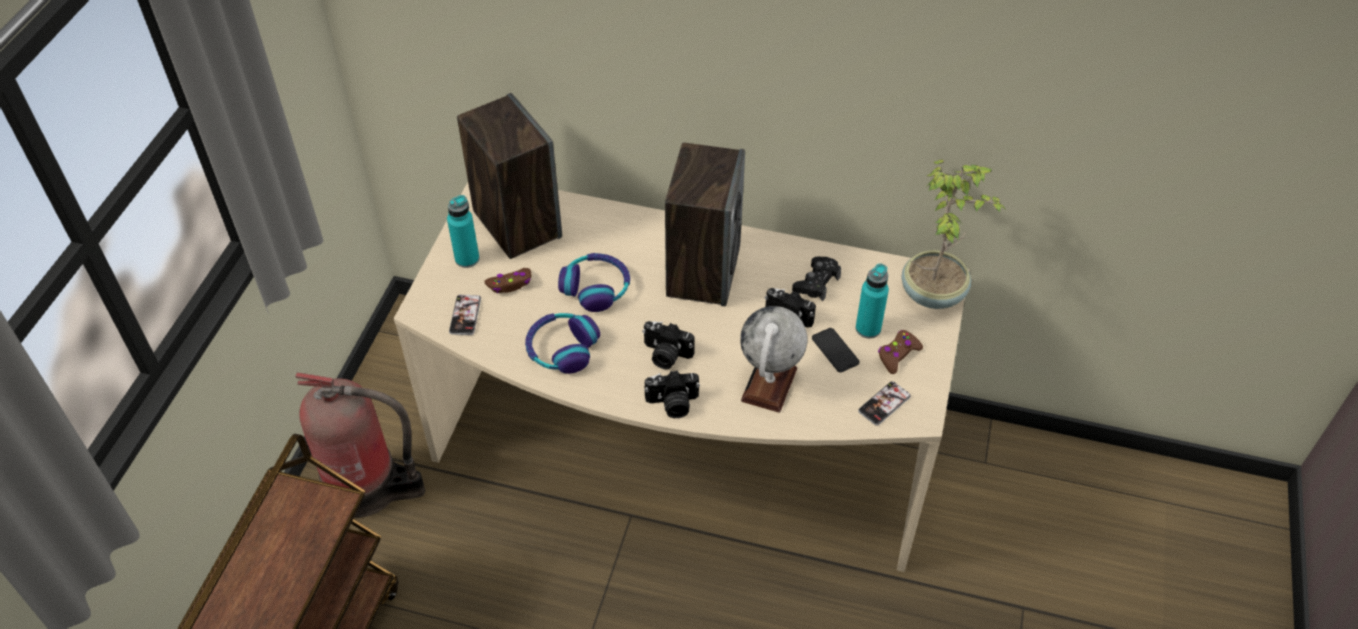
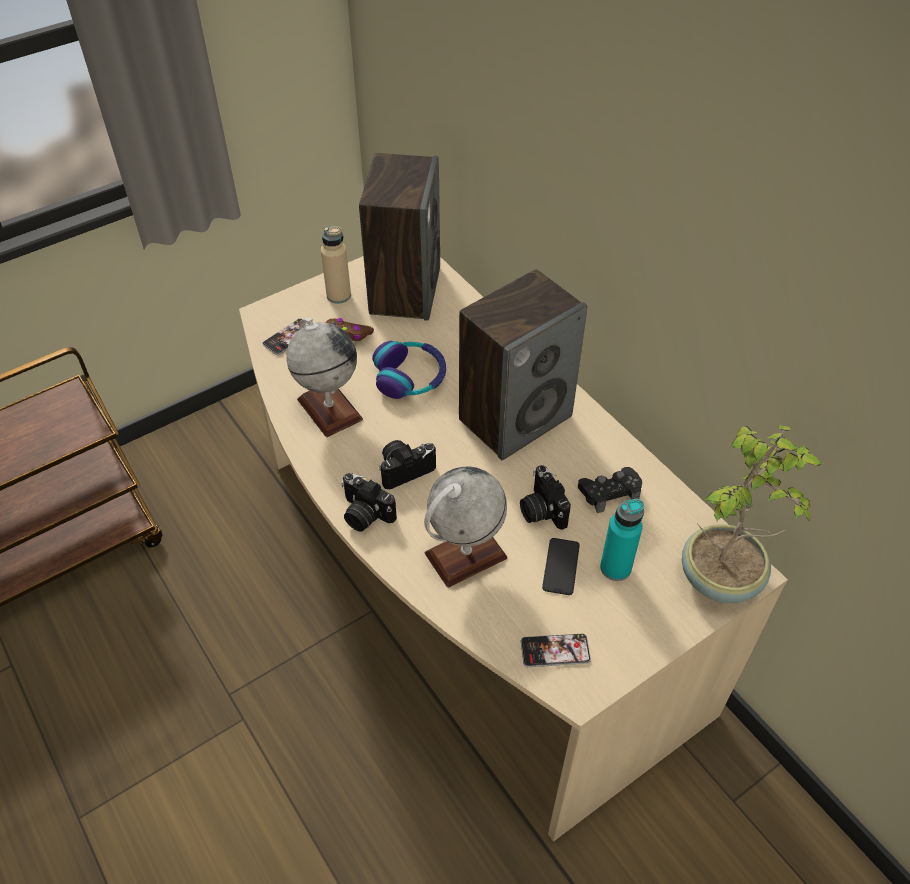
camera: 40 degrees right, 0 degrees up
(369, 487) = (217, 455): fire extinguisher -> none
(467, 259) = (338, 295): turquoise bottle -> beige bottle
(562, 349) = (329, 409): headphones -> globe
(665, 355) = (404, 469): camera -> camera turned 90 degrees clockwise
(897, 355) = (619, 613): brown game controller -> none

